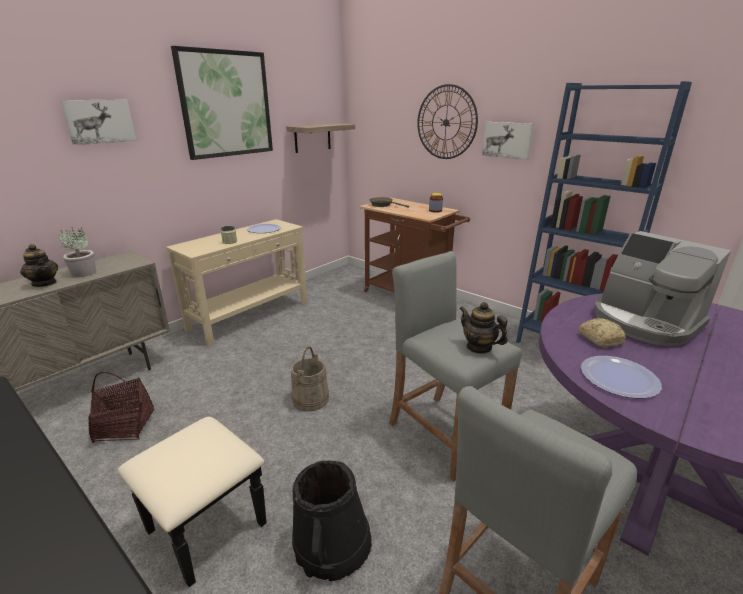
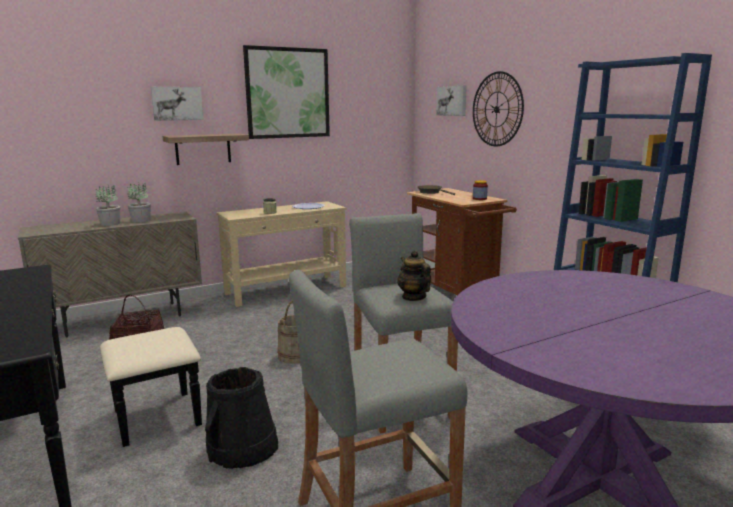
camera: 20 degrees right, 10 degrees down
(45, 283) = (110, 223): teapot -> potted plant
(312, 137) = (375, 126): shelf -> shelf (203, 149)
(507, 140) = (550, 124): picture -> picture (452, 101)
(599, 339) = (522, 296): bread -> none
(619, 378) = (499, 318): plate -> none
(644, 322) = (592, 291): coffee machine -> none

